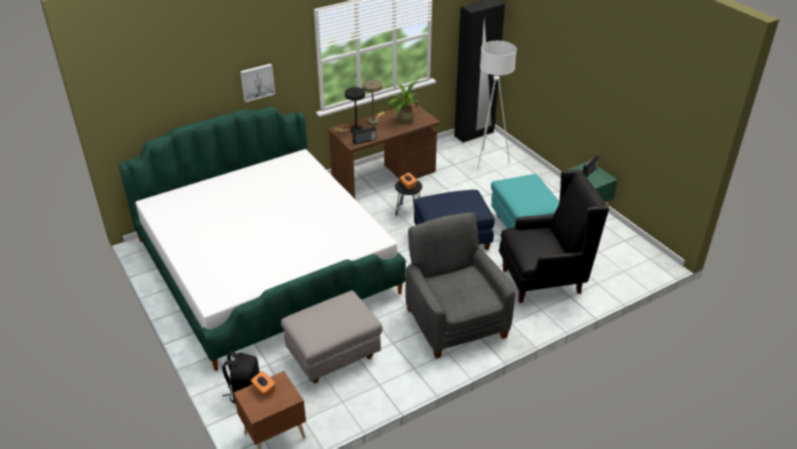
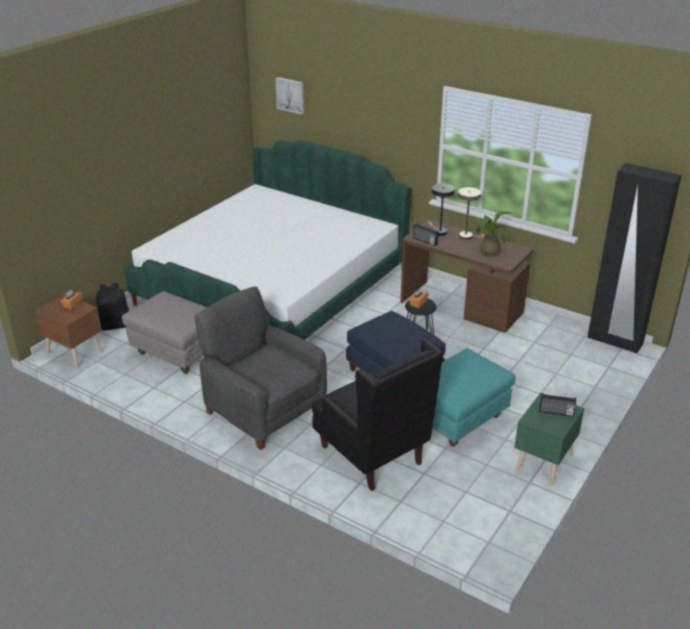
camera: 65 degrees right, 5 degrees down
(257, 82) = (378, 135): picture -> picture (290, 95)
(455, 321) = (264, 410): grey armchair -> grey armchair turned 90 degrees counterclockwise
(489, 161) = (571, 365): white floor lamp -> none

